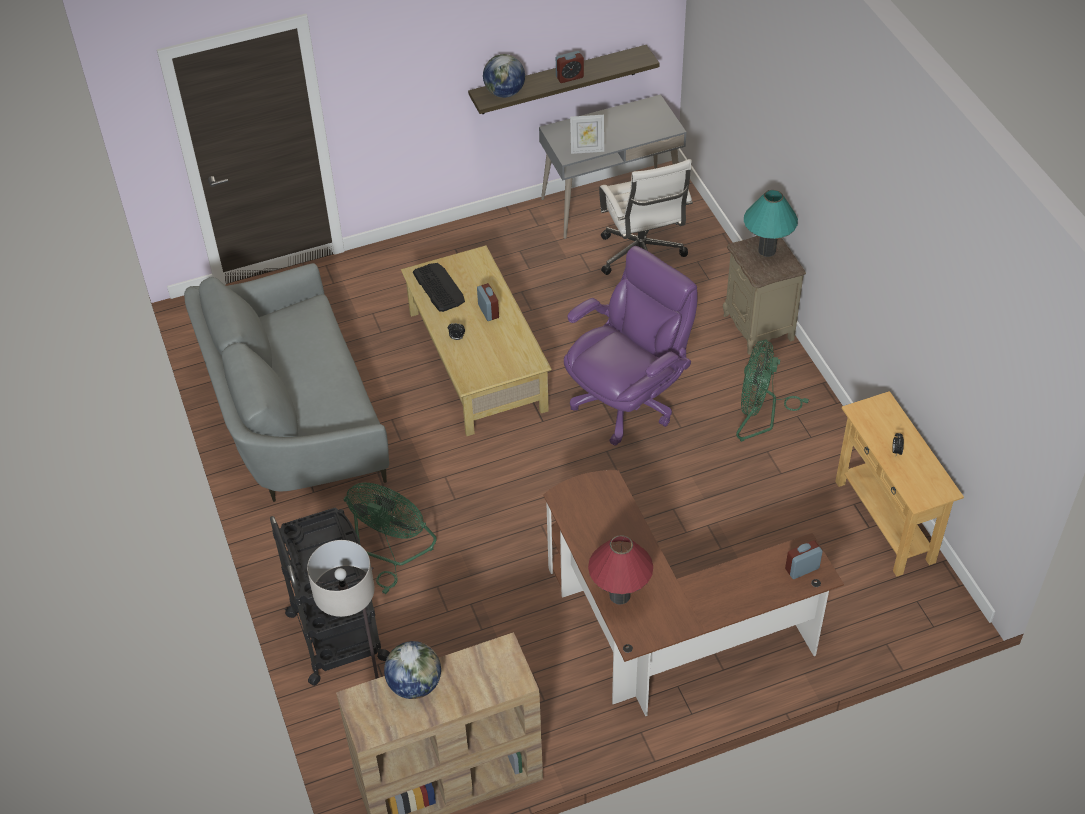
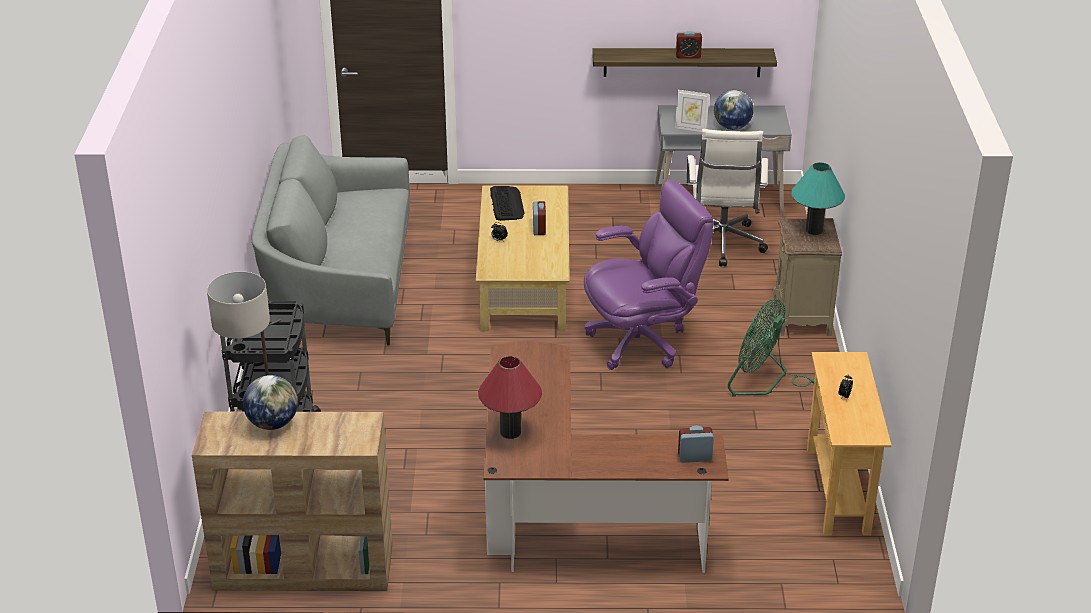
camera: 20 degrees right, 15 degrees down
(388, 550) = (359, 392): green fan -> none
(504, 93) = (623, 55): globe -> globe (732, 127)

